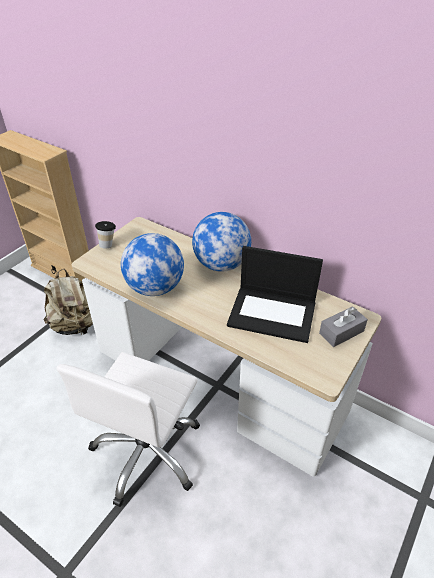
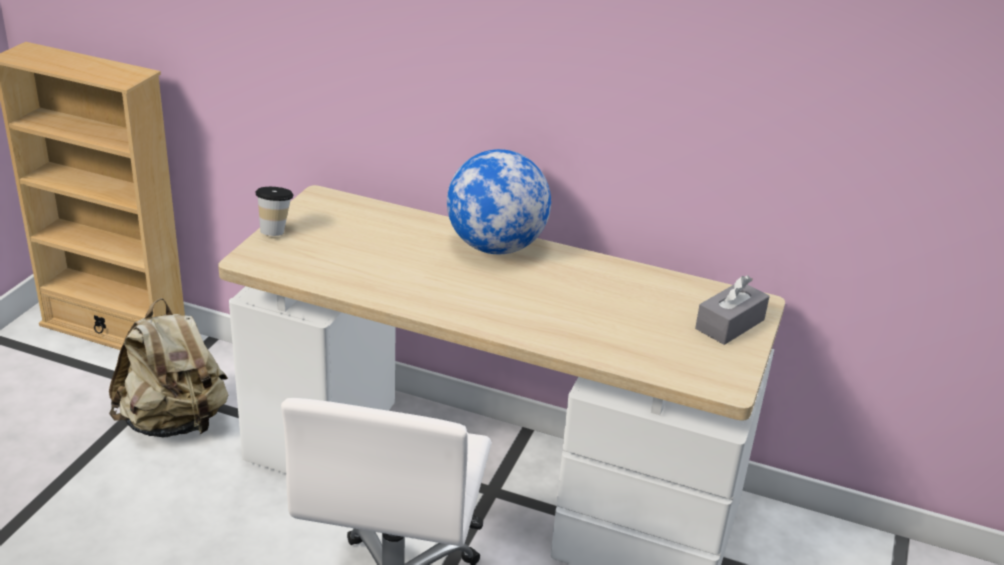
camera: 15 degrees left, 10 degrees down
(155, 288) = (393, 289): globe -> none
(273, 313) = (611, 309): laptop -> none

